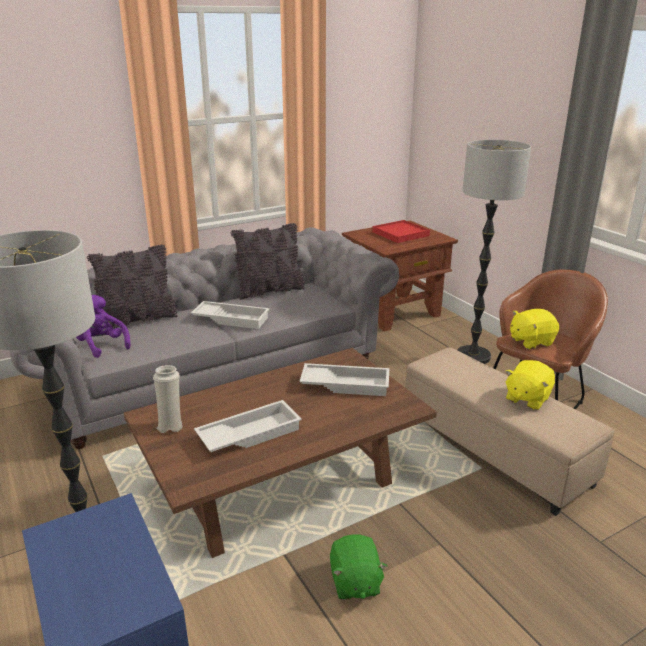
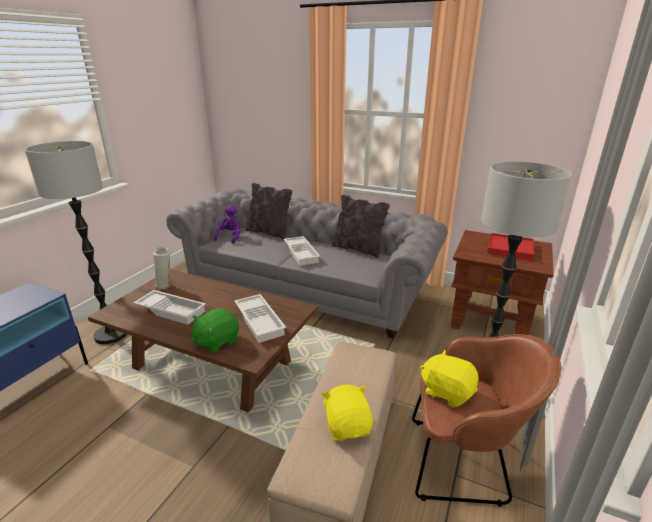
camera: 55 degrees right, 0 degrees up
(355, 582) = (133, 436): green plush toy -> green plush toy (216, 341)
(527, 398) = (347, 426): yellow plush toy -> yellow plush toy turned 75 degrees clockwise

